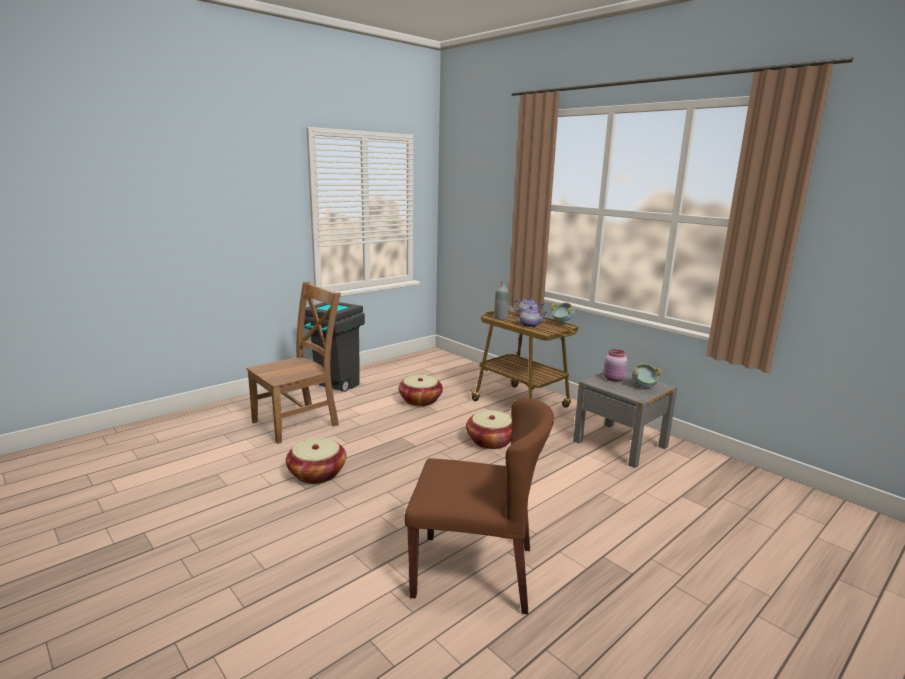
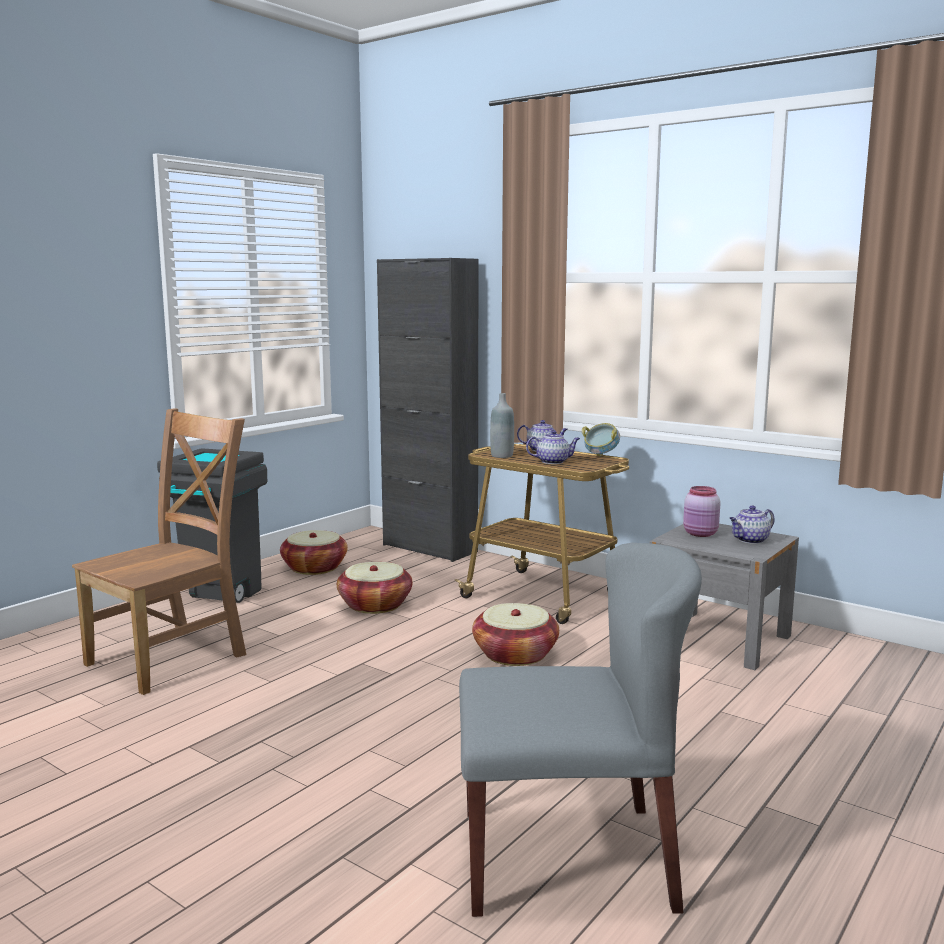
camera: 10 degrees left, 5 degrees down
(317, 474) = (233, 735): basket -> basket (314, 568)
(465, 365) = (429, 548): none -> black cabinet
(475, 571) = (568, 857): brown chair -> grey chair
(643, 387) = (750, 540): bowl -> teapot

